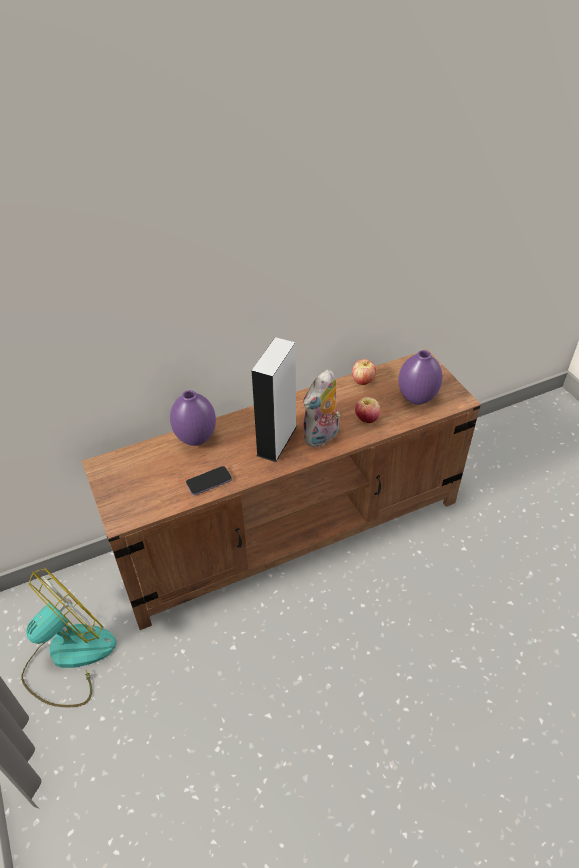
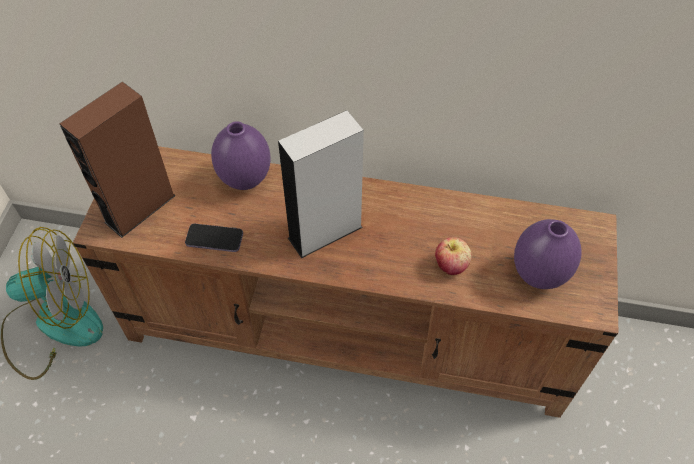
camera: 35 degrees right, 10 degrees up
(138, 492) = (140, 209): none -> brown speaker
(322, 437) = (378, 258): plush toy -> none
(363, 381) = (491, 213): apple -> none

